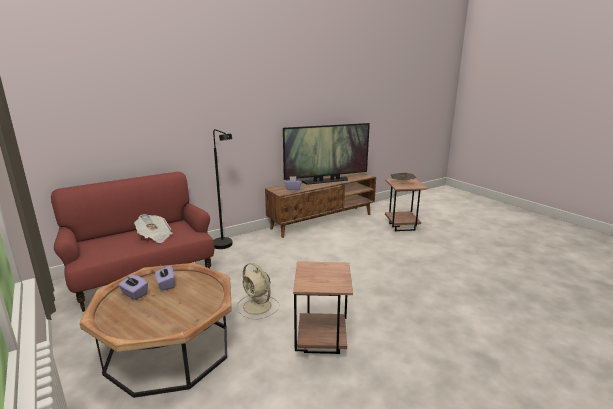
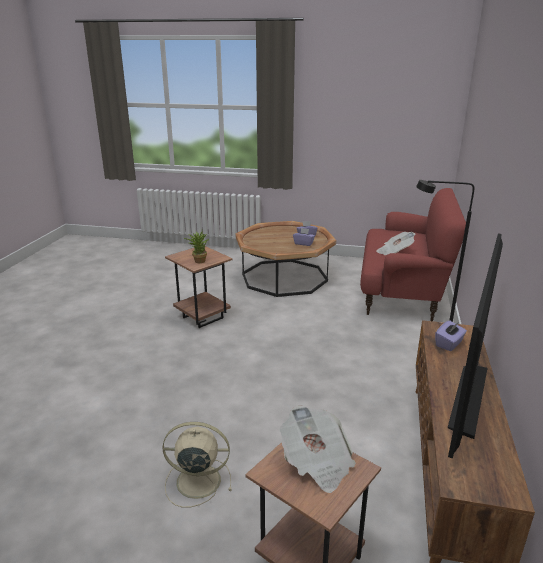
camera: 135 degrees right, 5 degrees up
(258, 307) = (282, 315): beige fan -> beige fan (196, 481)
(329, 271) = (198, 260): none -> potted plant

